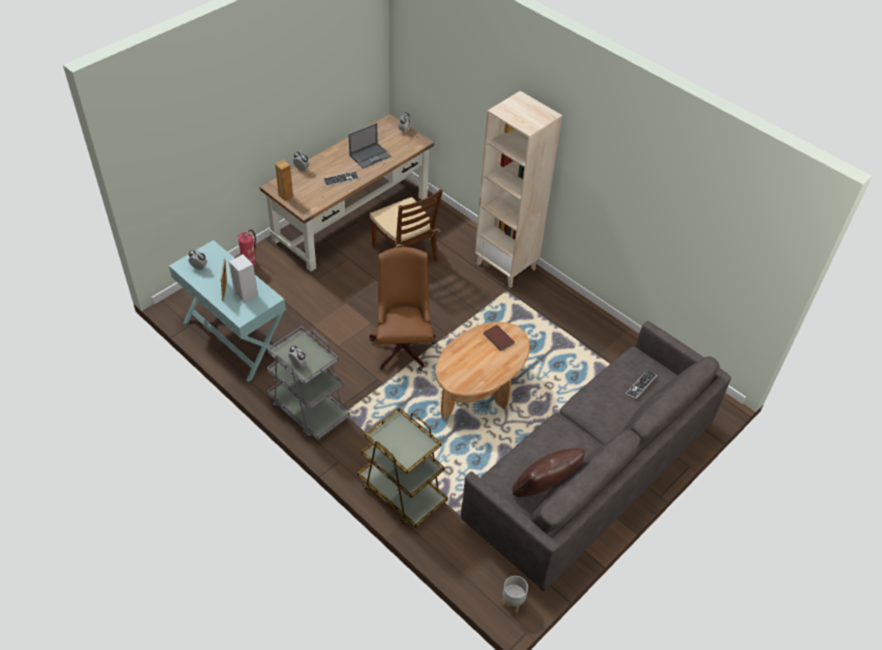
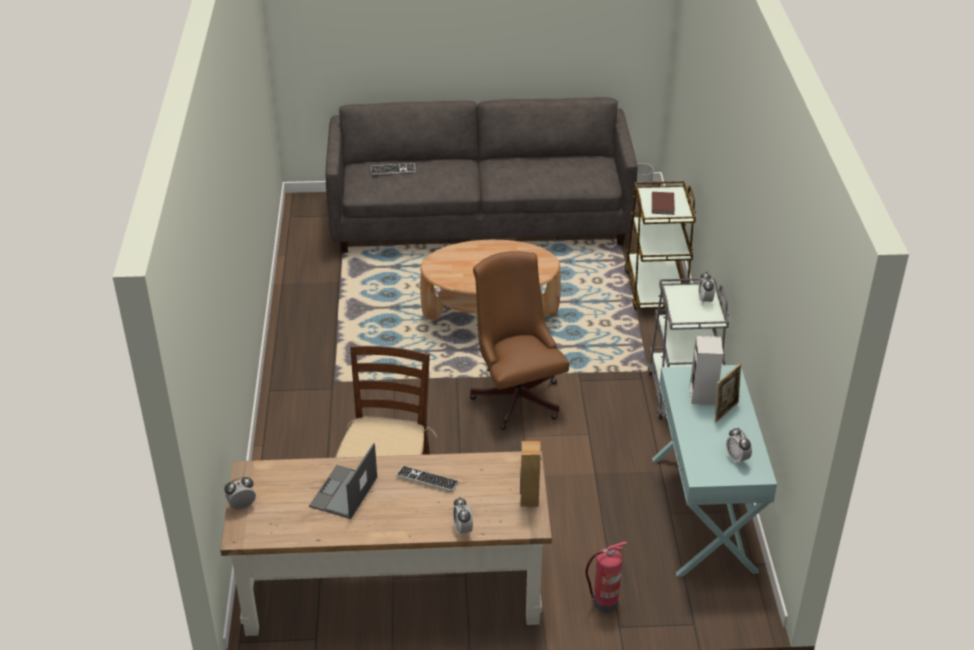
camera: 135 degrees left, 10 degrees down
(370, 155) = (343, 493): laptop -> laptop turned 75 degrees counterclockwise
(403, 345) = (516, 395): brown office chair -> brown office chair turned 120 degrees clockwise
(498, 339) = (456, 269): brown book -> brown book (663, 204)
(506, 266) = (295, 405): beige bookcase -> none
(544, 489) = (569, 160): brown pillow -> none

